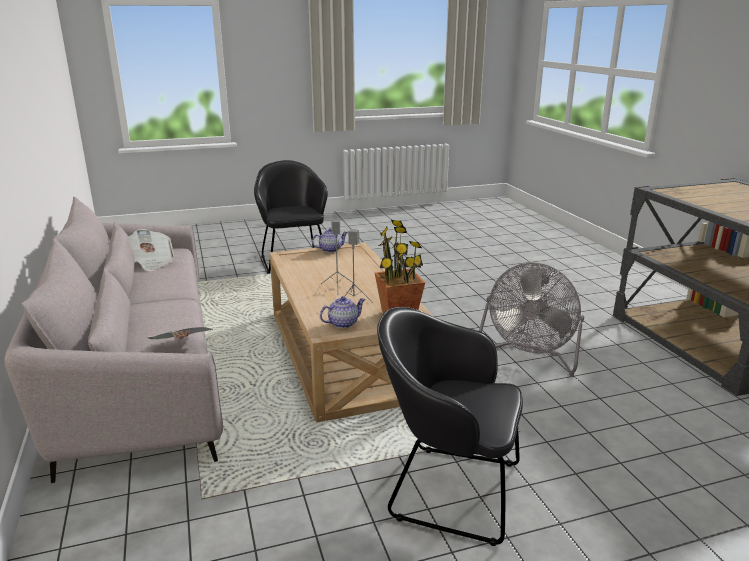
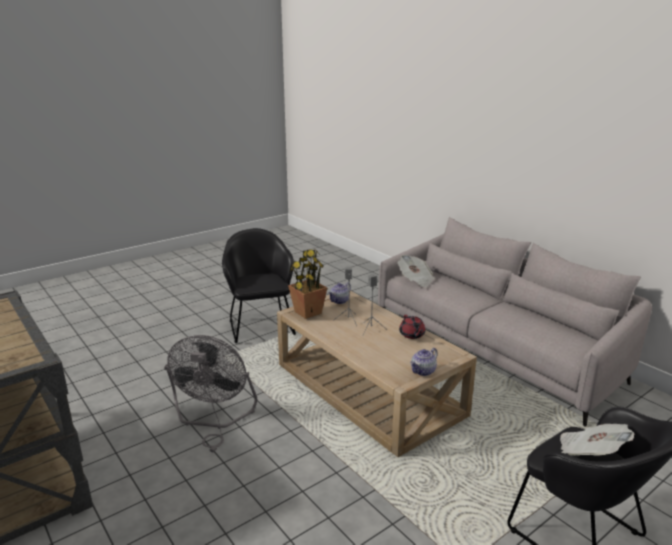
camera: 160 degrees right, 0 degrees up
(151, 262) = (559, 332): newspaper -> newspaper (590, 453)
(302, 273) = (412, 335): none -> red teapot
(448, 488) = (261, 325): black armchair -> black armchair turned 105 degrees counterclockwise

